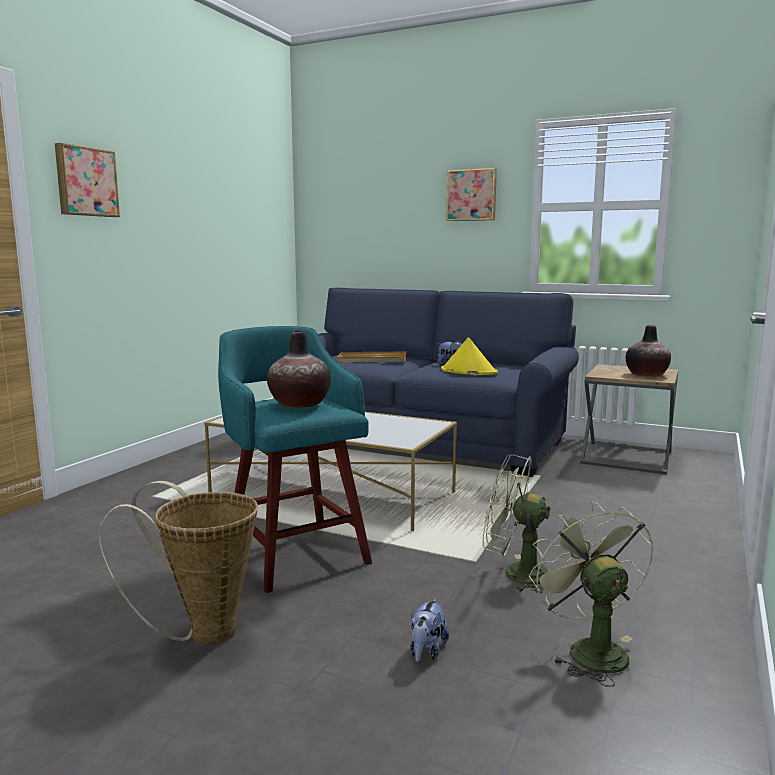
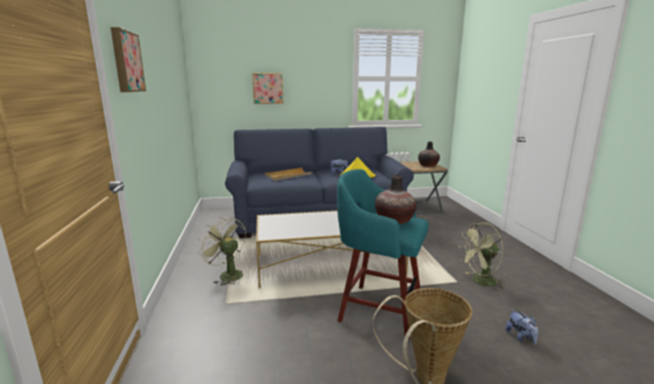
camera: 35 degrees left, 5 degrees up
(472, 195) = (318, 70): picture -> picture (268, 88)
(589, 649) = (559, 308): green fan -> green fan (227, 275)

